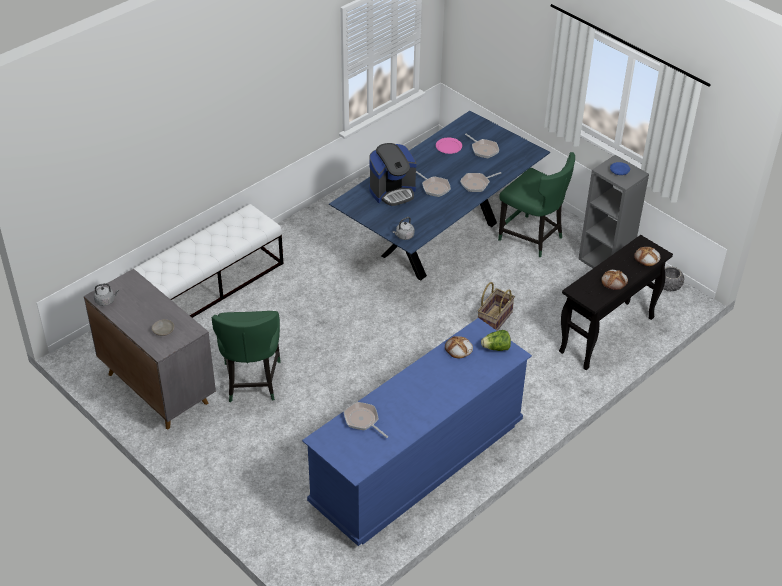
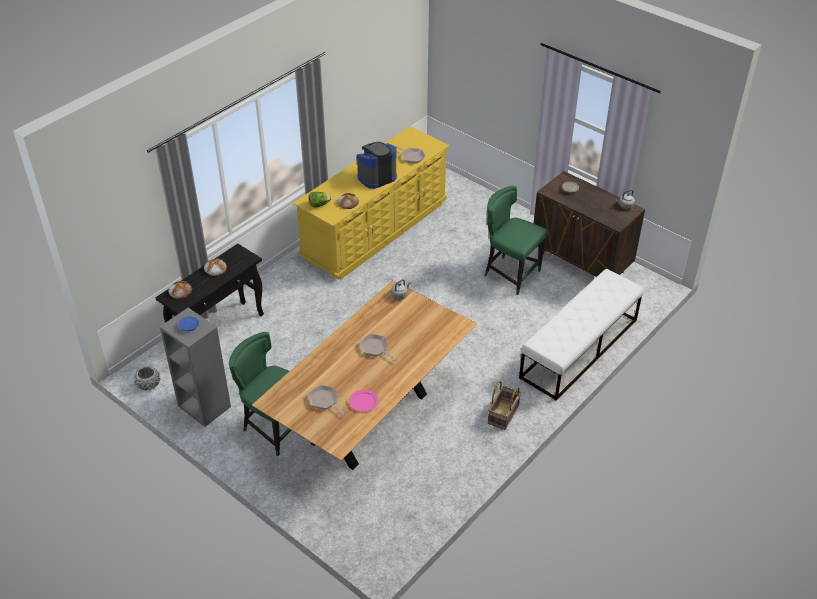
camera: 175 degrees right, 0 degrees up
(157, 388) = (581, 265): grey cabinet -> brown cabinet
(251, 382) = (510, 274): green chair -> green chair turned 45 degrees counterclockwise
(392, 192) = (417, 340): coffee machine -> coffee machine (376, 177)
(417, 463) = (375, 231): blue dresser -> yellow dresser
(439, 239) = (370, 418): blue dining table -> brown dining table
(477, 184) = (332, 356): frying pan -> none
(494, 319) = (317, 339): basket -> basket (503, 415)

